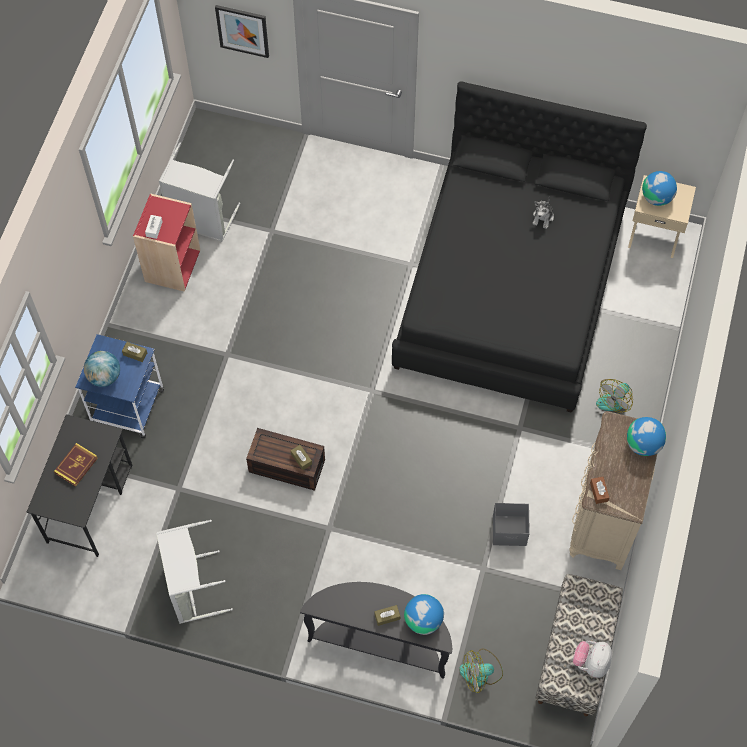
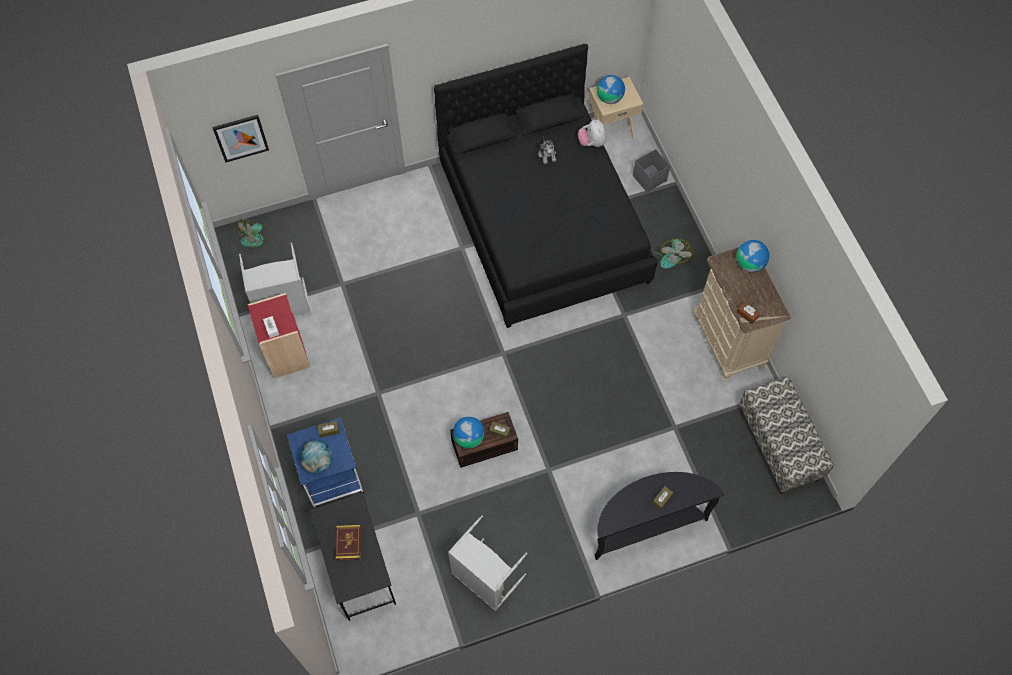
camera: 35 degrees left, 0 degrees up
(423, 620) = (688, 484): globe -> globe (469, 438)
(481, 673) = (728, 499): fan -> fan (257, 237)
(510, 531) = (672, 390): grey storage box -> grey storage box (650, 178)
(591, 663) = (808, 440): plush toy -> plush toy (591, 142)

